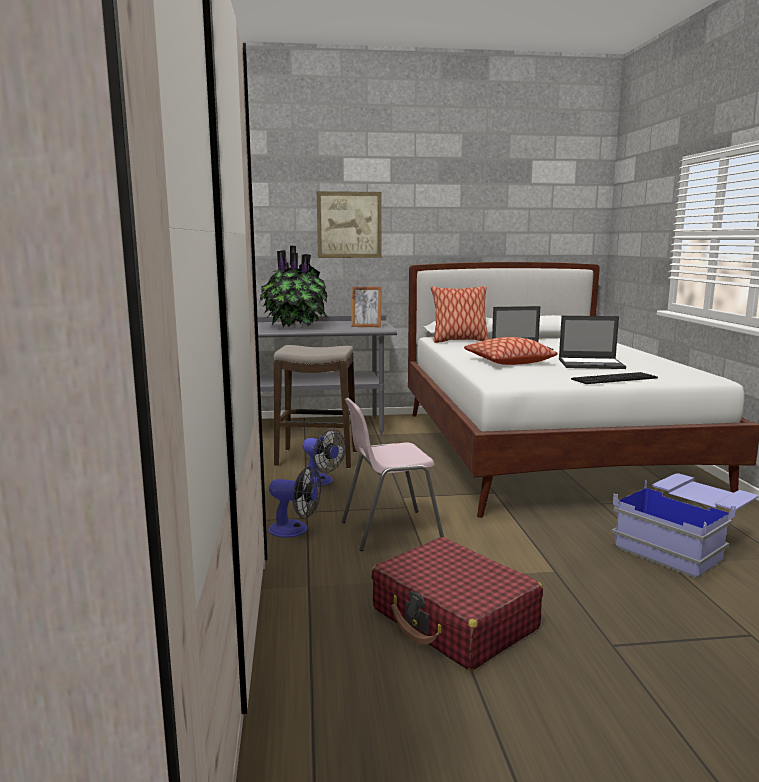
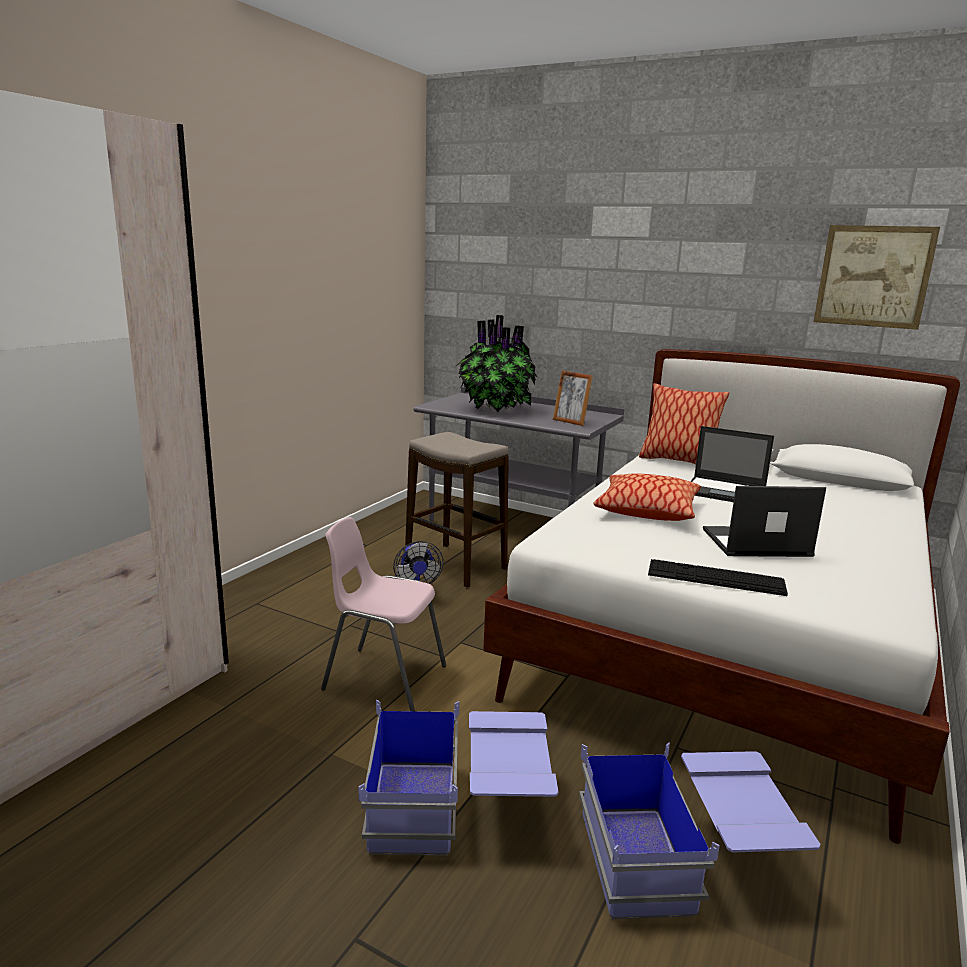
camera: 35 degrees right, 5 degrees up
(295, 530) = (309, 641): fan -> none
(349, 225) = (591, 291): picture -> picture (873, 276)
(454, 619) = (270, 810): red suitcase -> none
(555, 571) = (458, 810): none -> blue storage box
(591, 364) = (754, 543): laptop -> laptop turned 135 degrees clockwise

